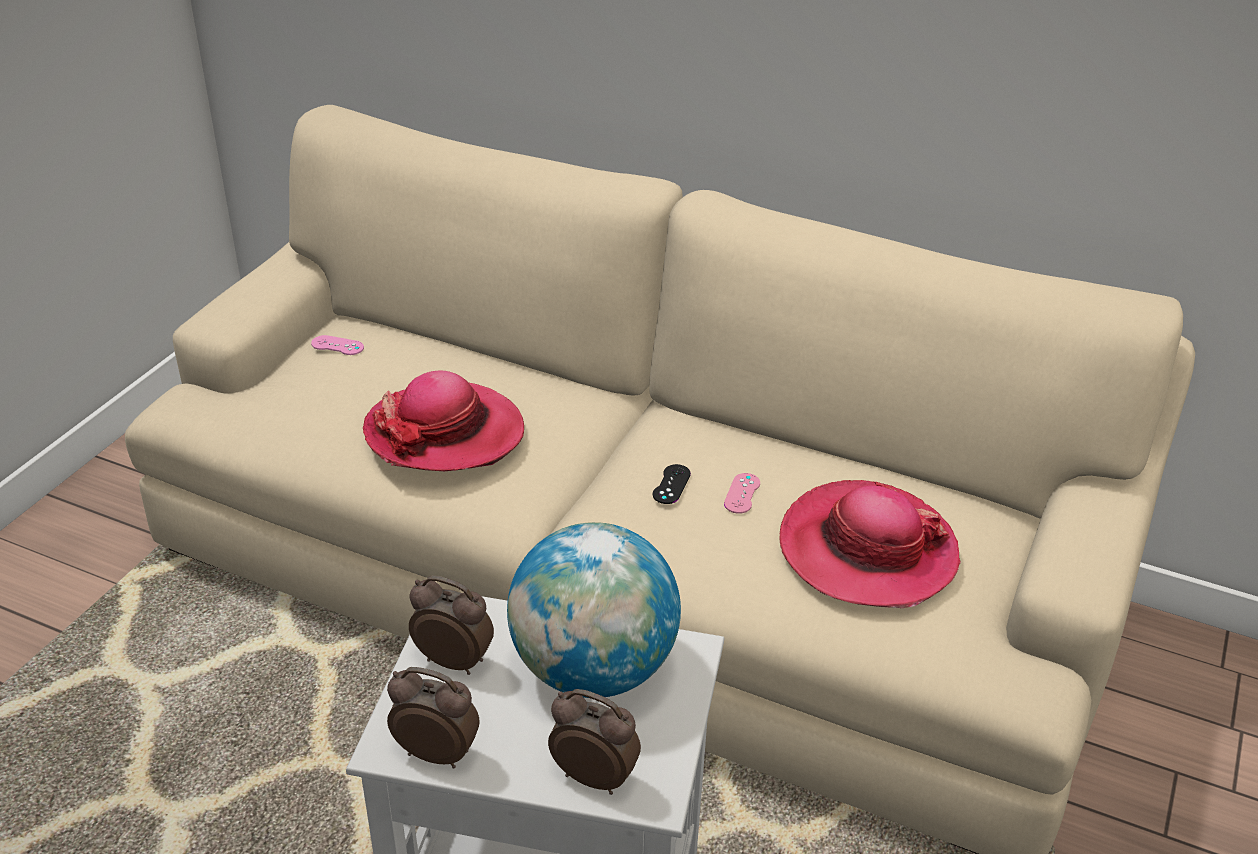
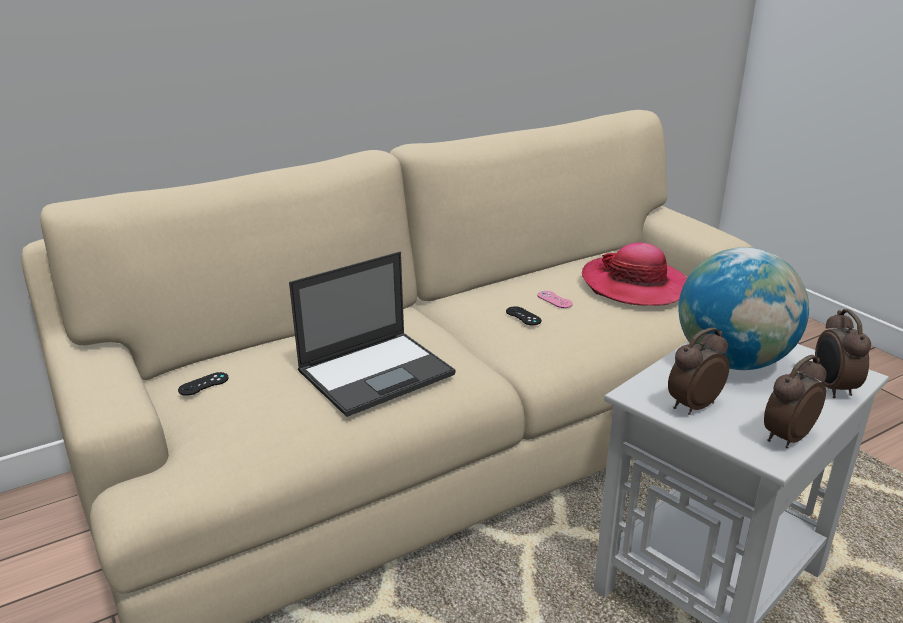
camera: 55 degrees left, 10 degrees down
(337, 345) = (203, 384): pink game controller -> black game controller
(444, 433) = (377, 372): hat -> laptop
(594, 776) = (832, 388): alarm clock -> alarm clock turned 60 degrees counterclockwise

